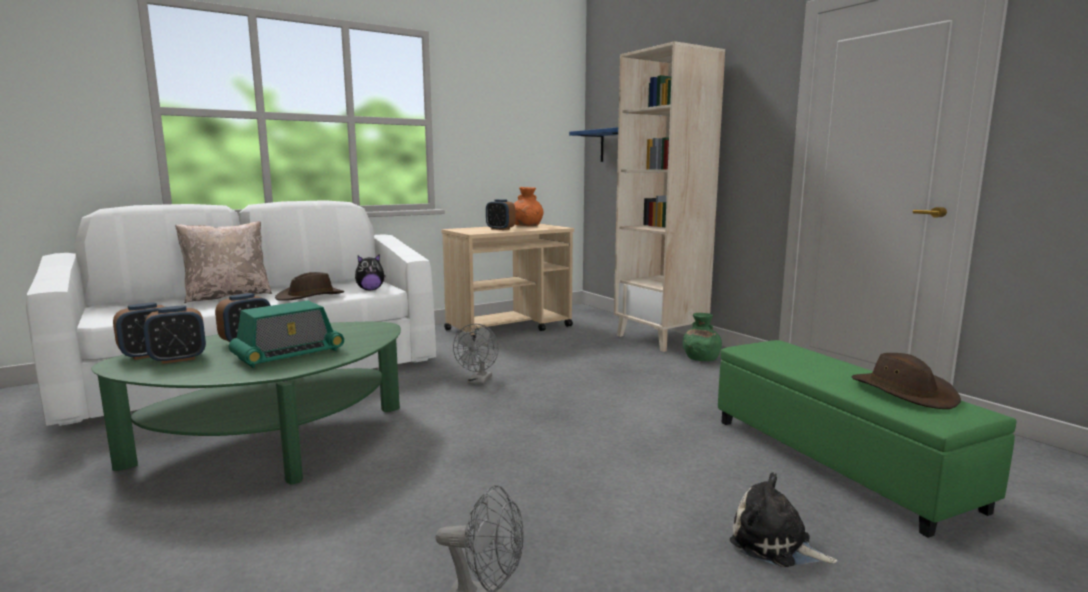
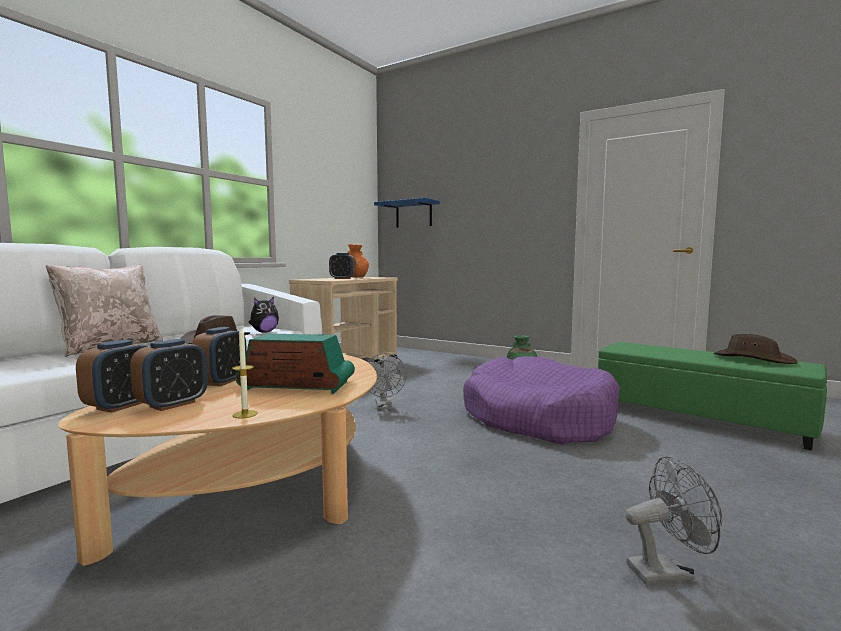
camera: 25 degrees left, 5 degrees down
(202, 376) = (245, 414): none -> candle
(276, 442) = (263, 490): green coffee table -> beige coffee table
(288, 354) = (298, 385): radio -> radio turned 105 degrees counterclockwise
(619, 422) = (537, 418): none -> purple dog bed
(661, 339) = (475, 361): beige bookcase -> none
(775, 544) = (755, 474): plush toy -> none

